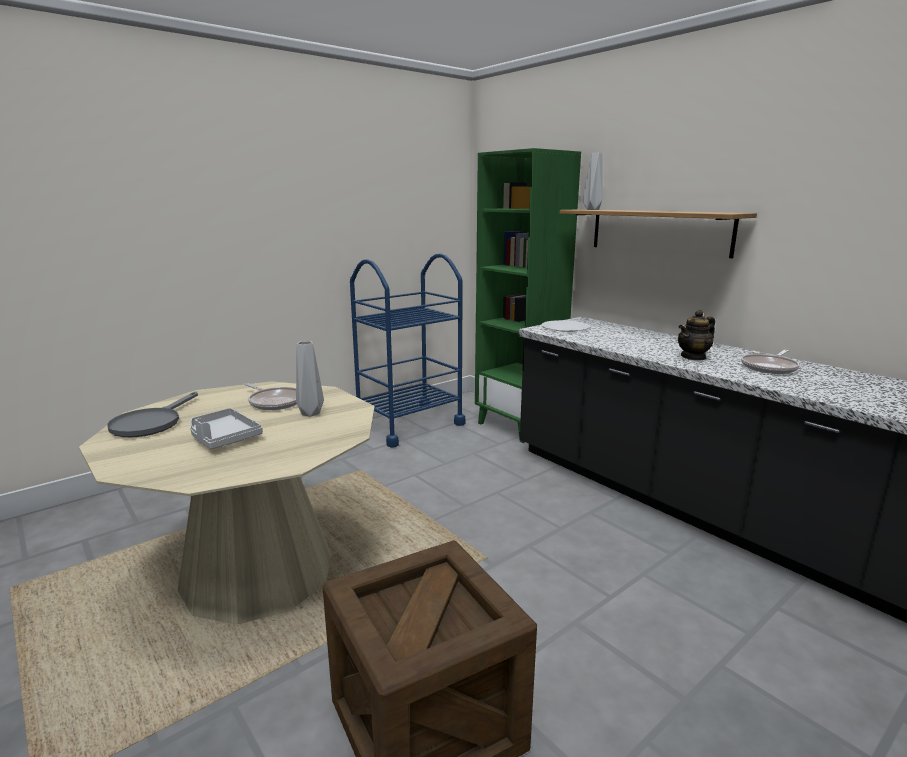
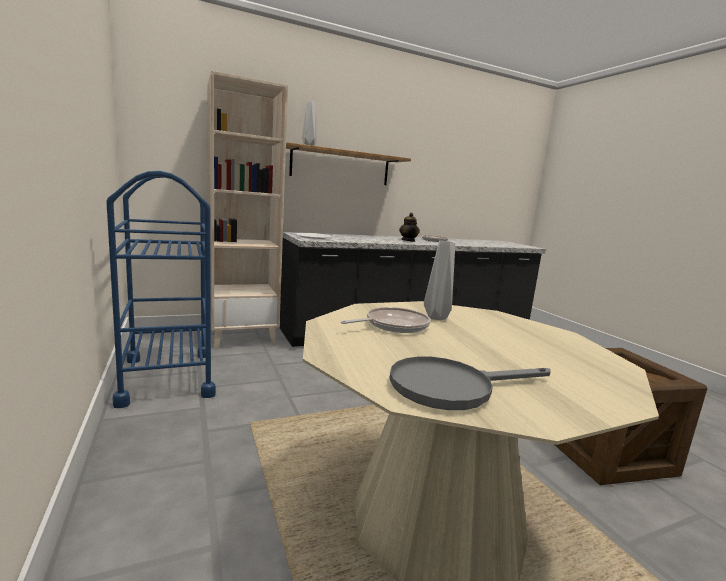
camera: 75 degrees left, 5 degrees down
(151, 423) = (452, 387): grey frying pan -> grey frying pan turned 135 degrees clockwise
(223, 438) = (506, 351): grey tray -> none
(519, 426) = (243, 338): green bookcase -> beige bookcase

